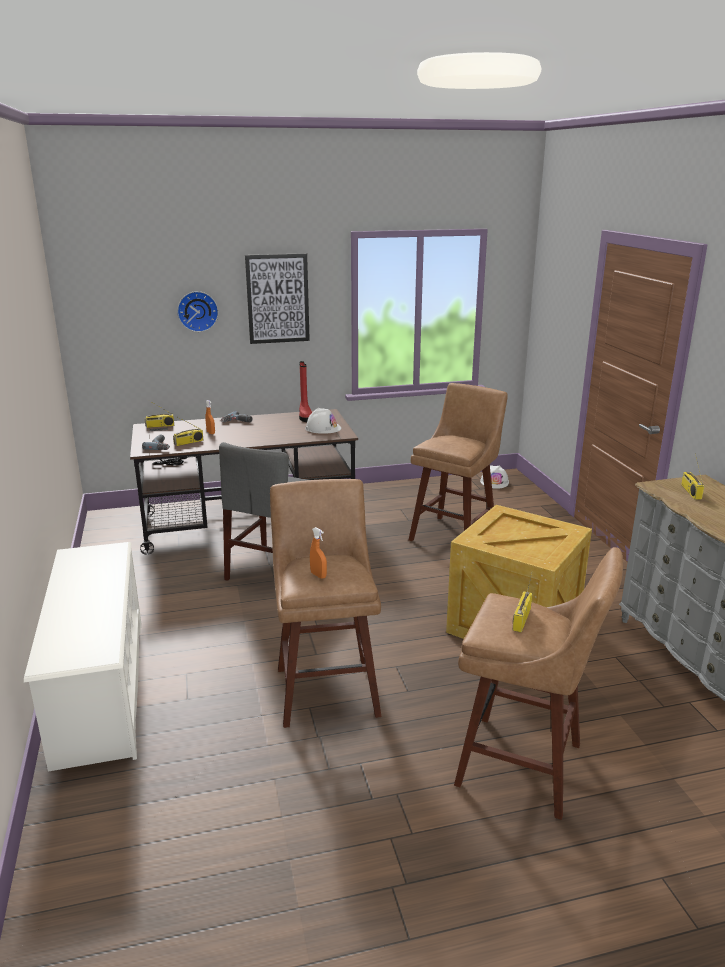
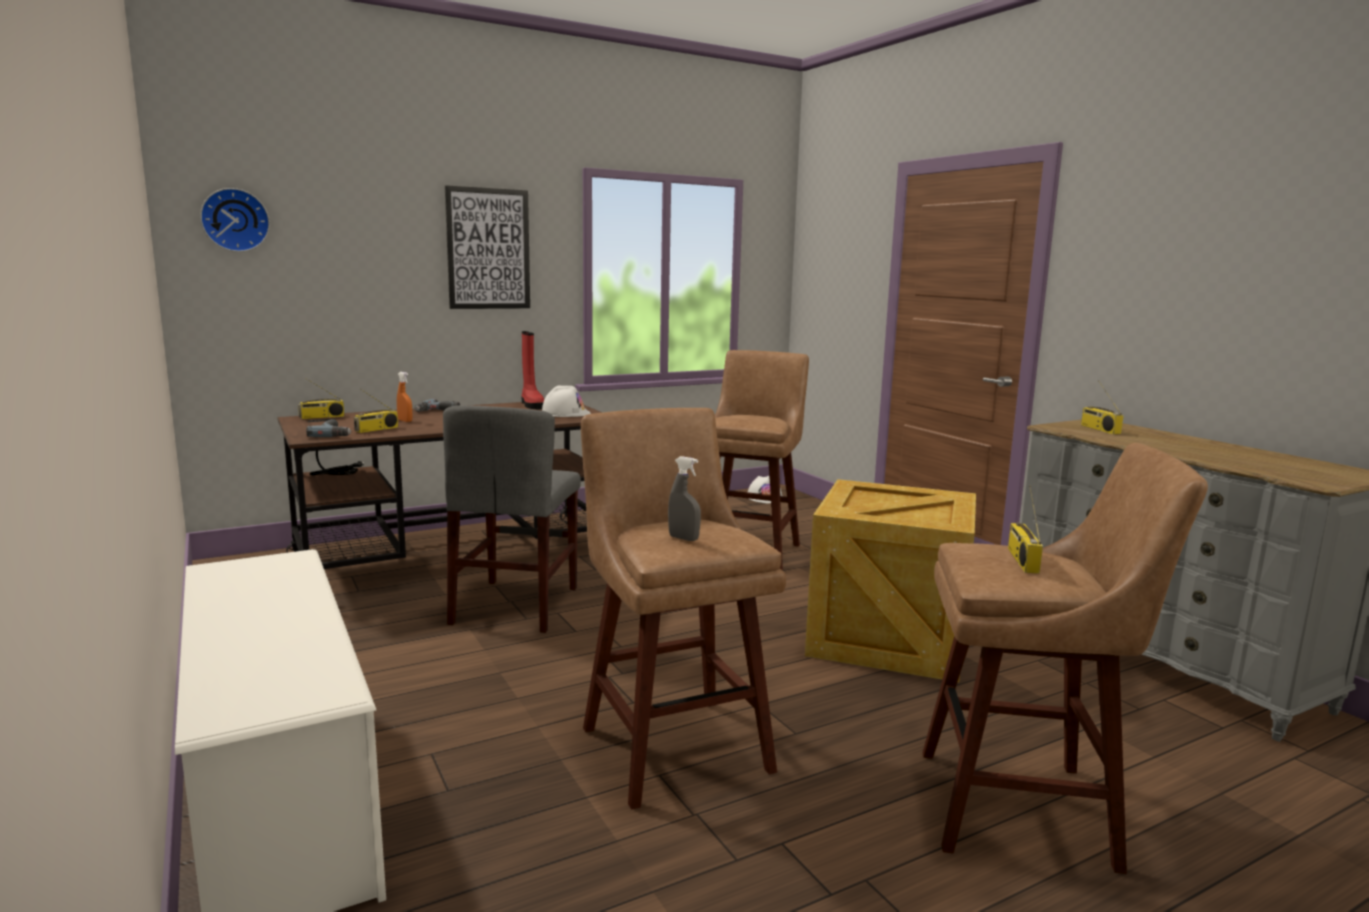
camera: 15 degrees left, 10 degrees down
(197, 311) = (376, 259): wall clock -> wall clock (235, 220)
(318, 575) = (683, 538): orange spray bottle -> grey spray bottle

